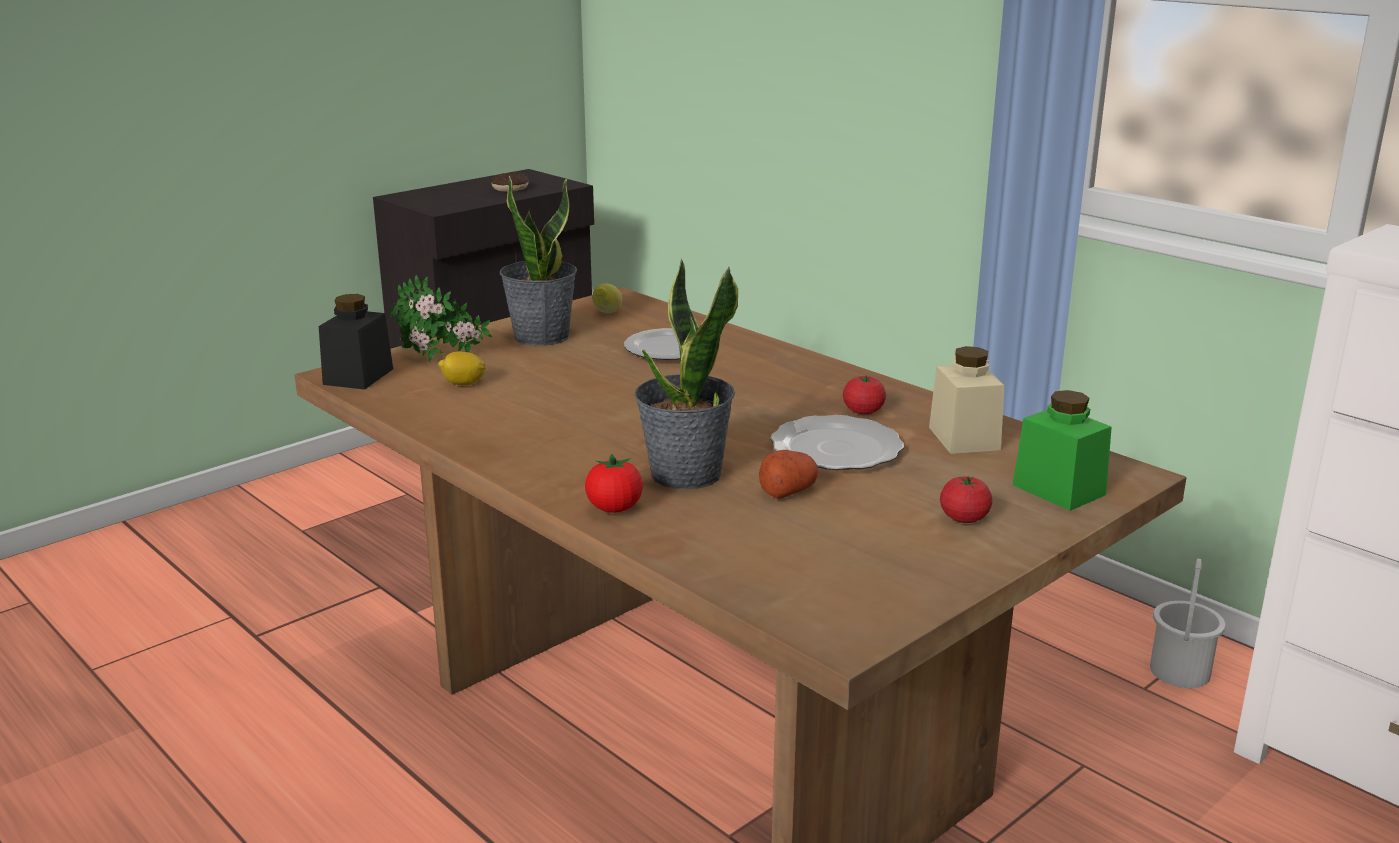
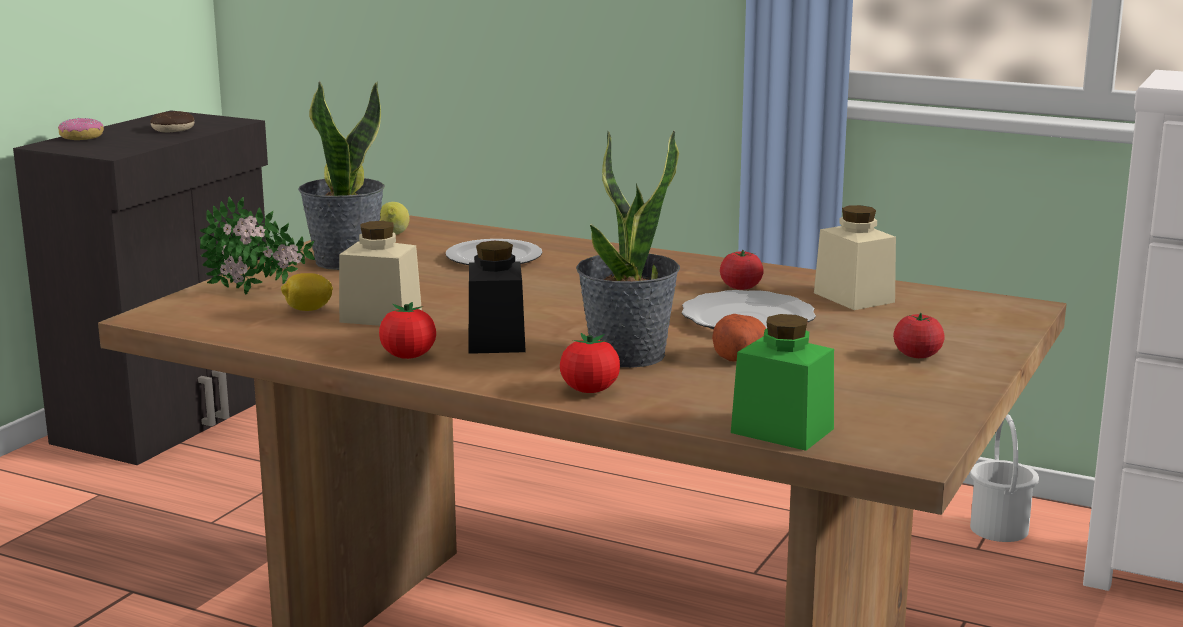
camera: 20 degrees left, 5 degrees down
(358, 376) = (179, 316): black jar -> black jar (496, 341)
(433, 191) = (82, 137): none -> donut
(496, 446) = (408, 356): none -> tomato
(515, 399) = (381, 316): none -> beige jar
(1058, 490) = (974, 325): green jar -> green jar (782, 430)

